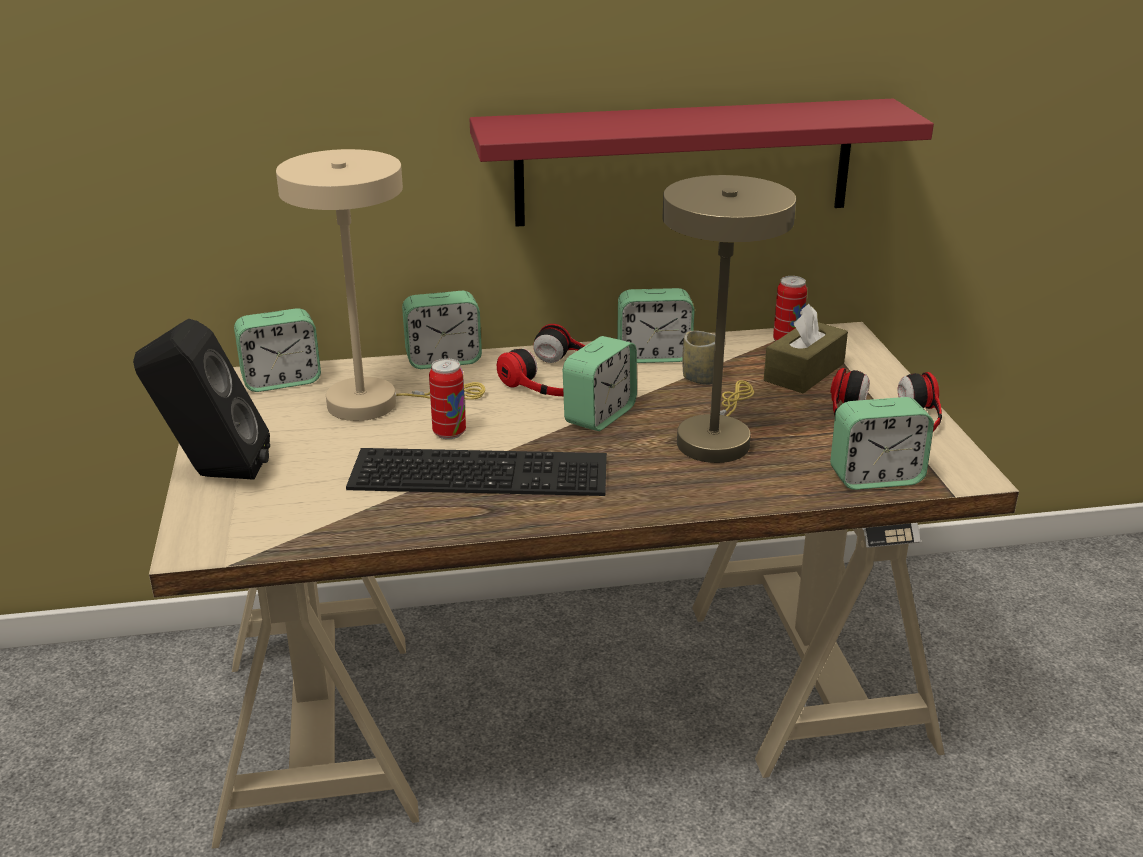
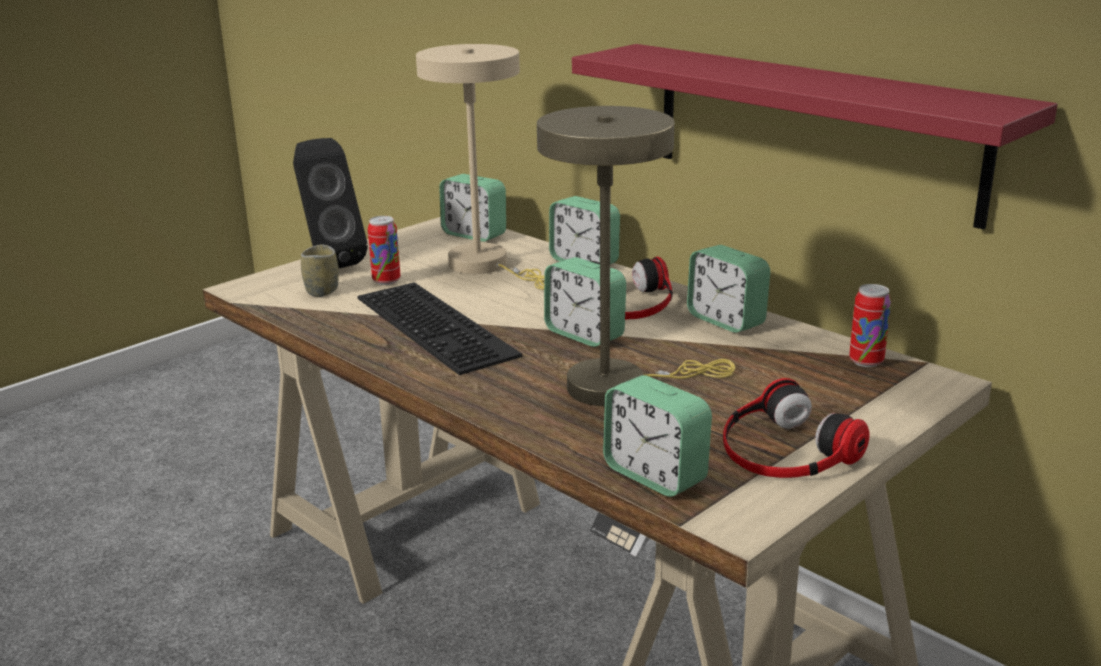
camera: 55 degrees right, 5 degrees down
(449, 433) = (477, 299): can -> can (386, 281)
(600, 415) = (584, 334): alarm clock -> alarm clock turned 45 degrees clockwise
(700, 378) = (717, 349): cup -> cup (322, 291)
(804, 372) = (815, 386): brown tissue box -> none

